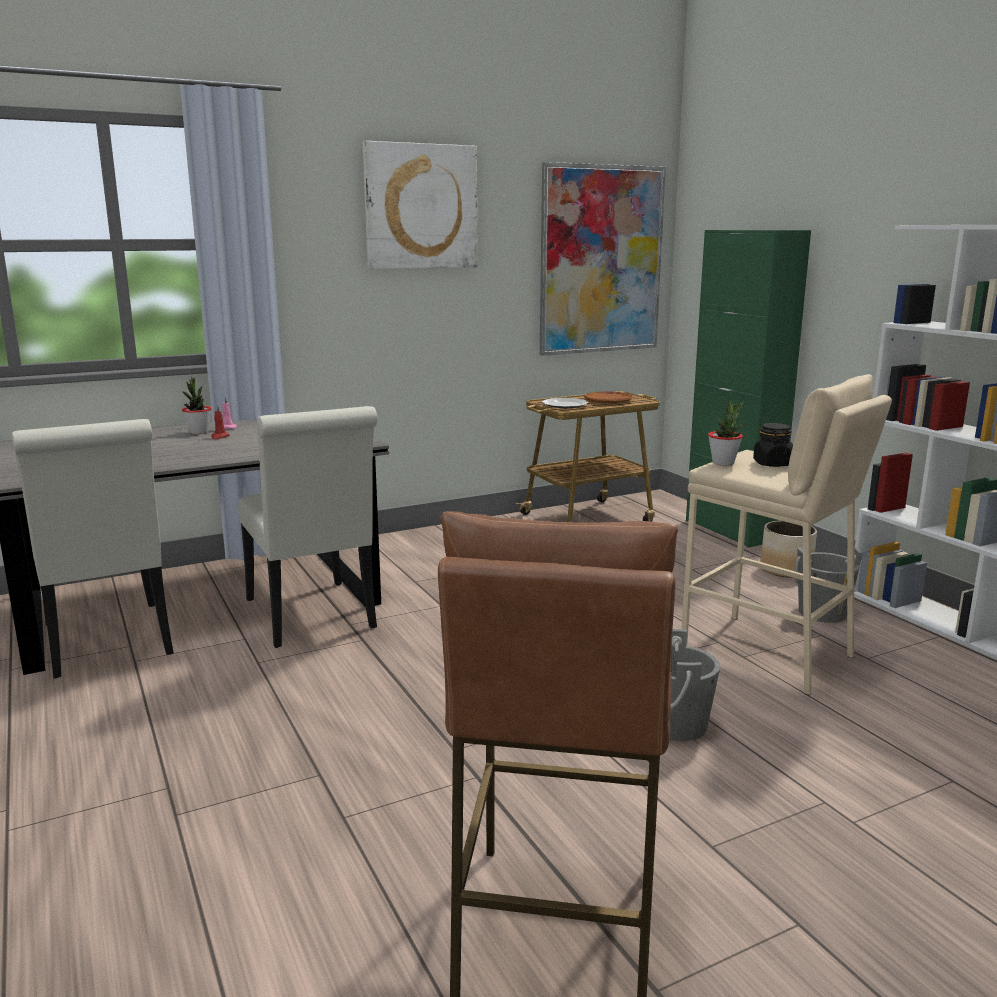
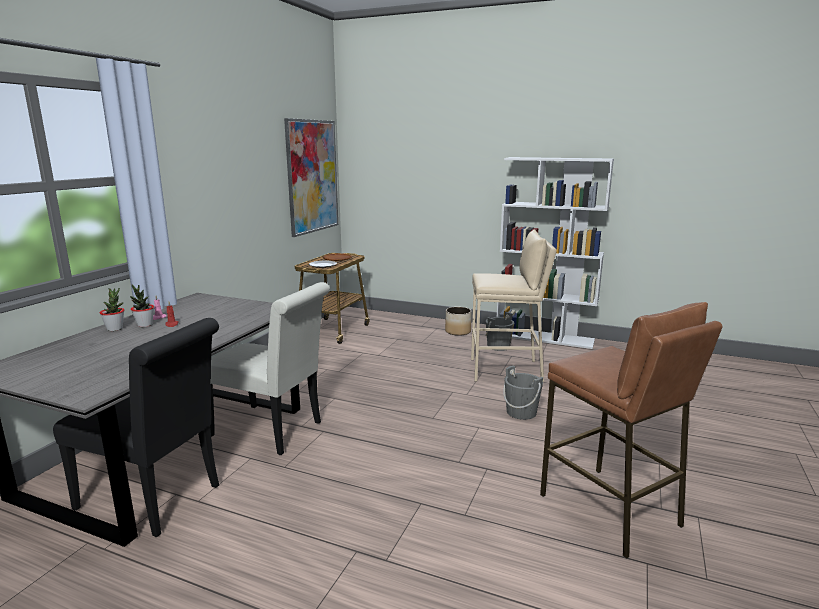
camera: 40 degrees left, 0 degrees up
(109, 643) = (156, 499): white chair -> black chair
(420, 207) = (231, 147): picture -> none
(723, 463) = (485, 281): potted plant -> potted plant (115, 329)
(731, 530) = (408, 319): green cabinet -> none
(772, 464) = (503, 277): black jar -> none

